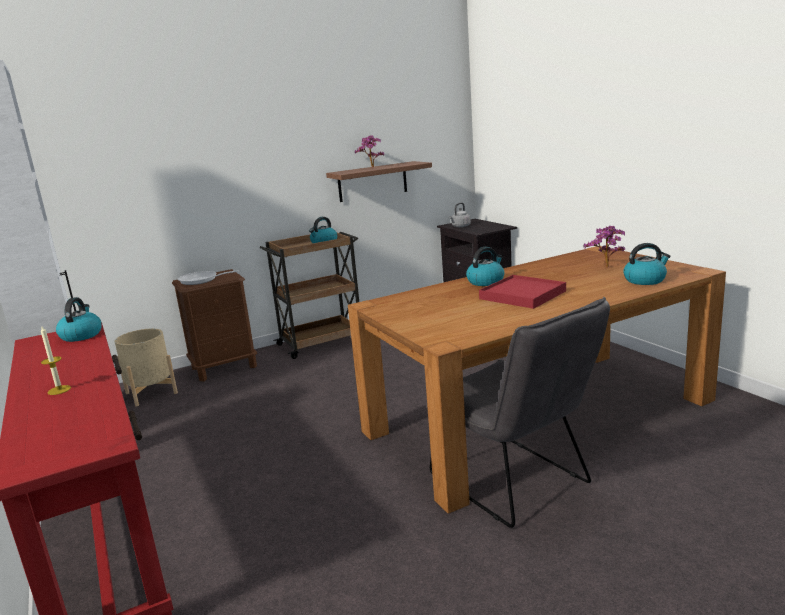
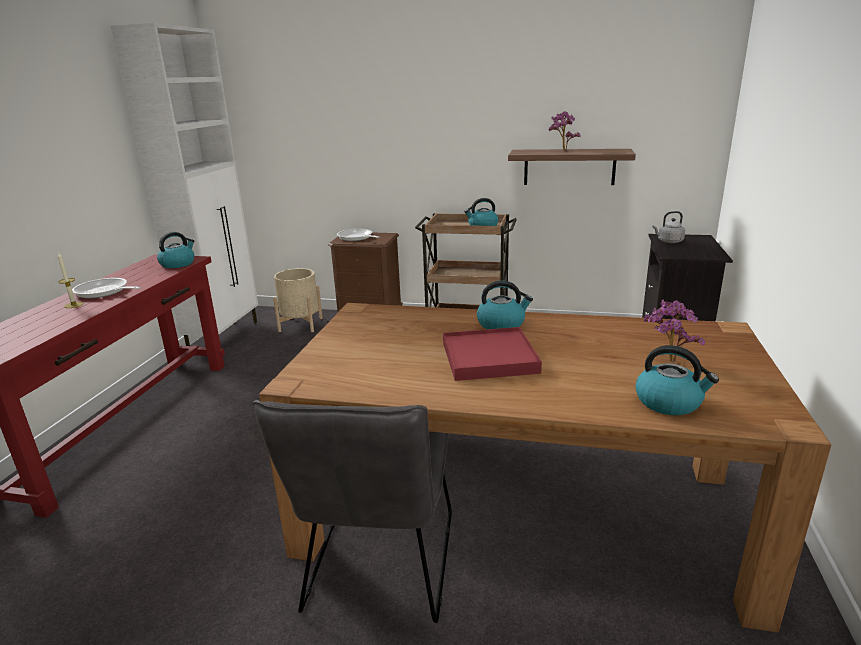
camera: 40 degrees right, 5 degrees up
(63, 373) = (104, 292): none -> frying pan

